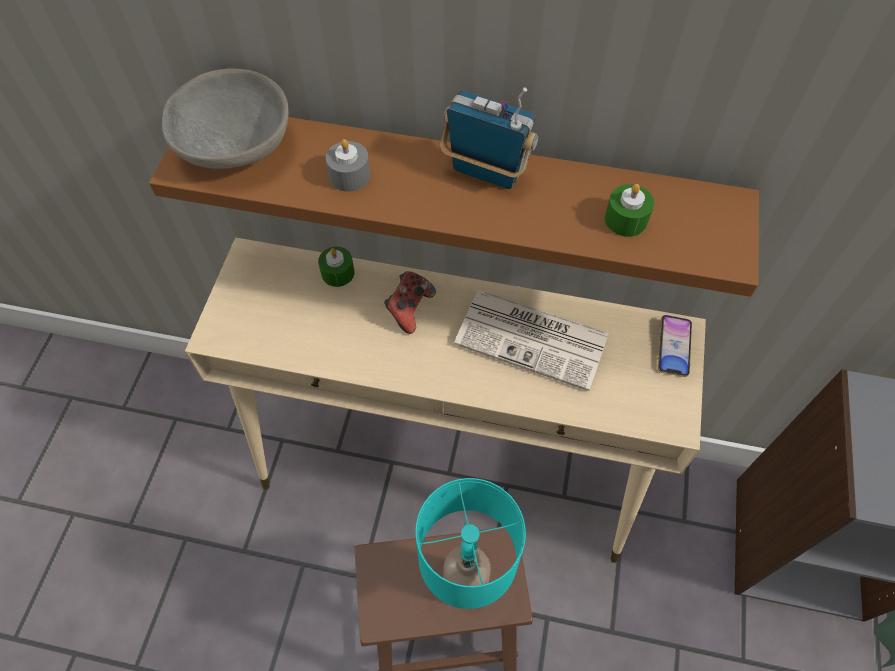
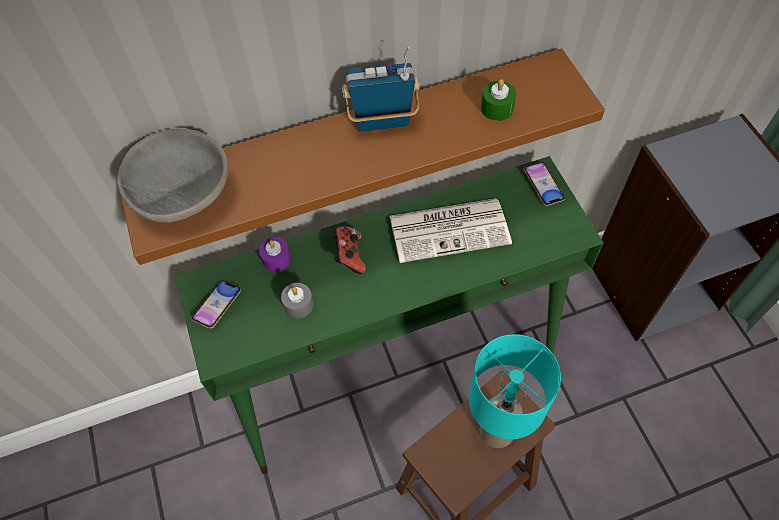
camera: 30 degrees left, 0 degrees up
(251, 287) = (217, 305): none -> phone
(338, 273) = (276, 259): green candle -> purple candle
(349, 175) = (287, 172): grey candle -> grey candle (298, 305)
(449, 471) = (396, 375): beige console table -> green console table

